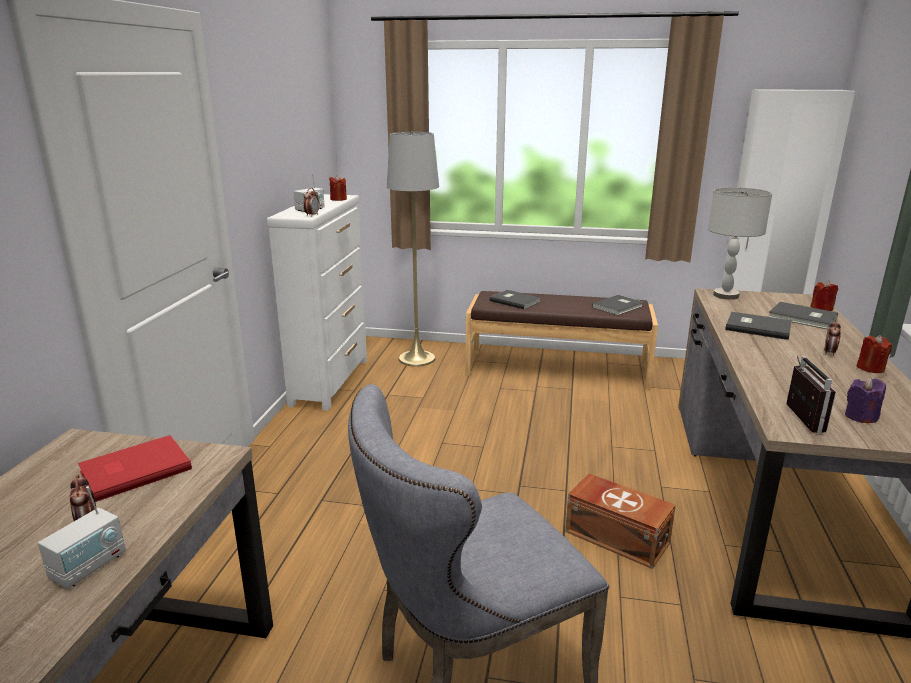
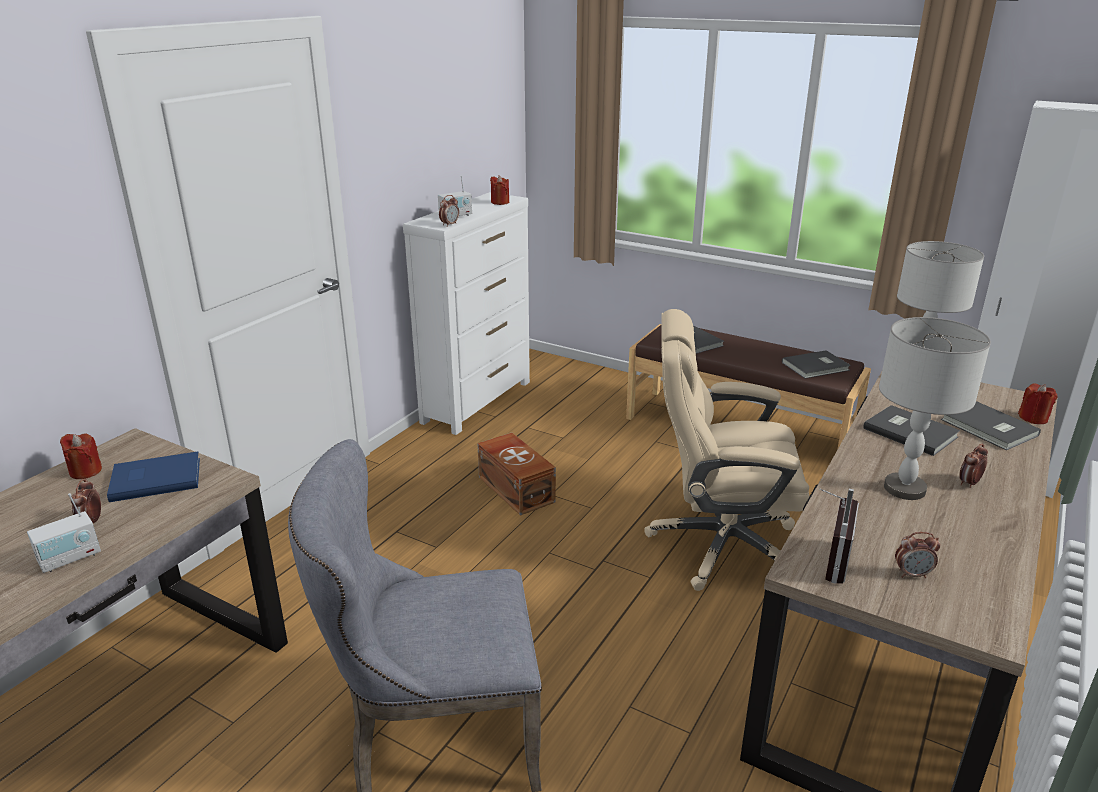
camera: 20 degrees right, 5 degrees up
(133, 469) = (155, 478): red book -> blue book
(417, 358) = (584, 389): grey floor lamp -> none
(601, 454) = (720, 544): none -> beige office chair
(616, 536) = (671, 641): brown storage box -> brown storage box (516, 488)
(794, 363) = (905, 489): none -> grey table lamp
(861, 417) = (912, 574): purple candle -> alarm clock
(870, 368) = (1002, 514): red candle -> red candle (85, 471)

